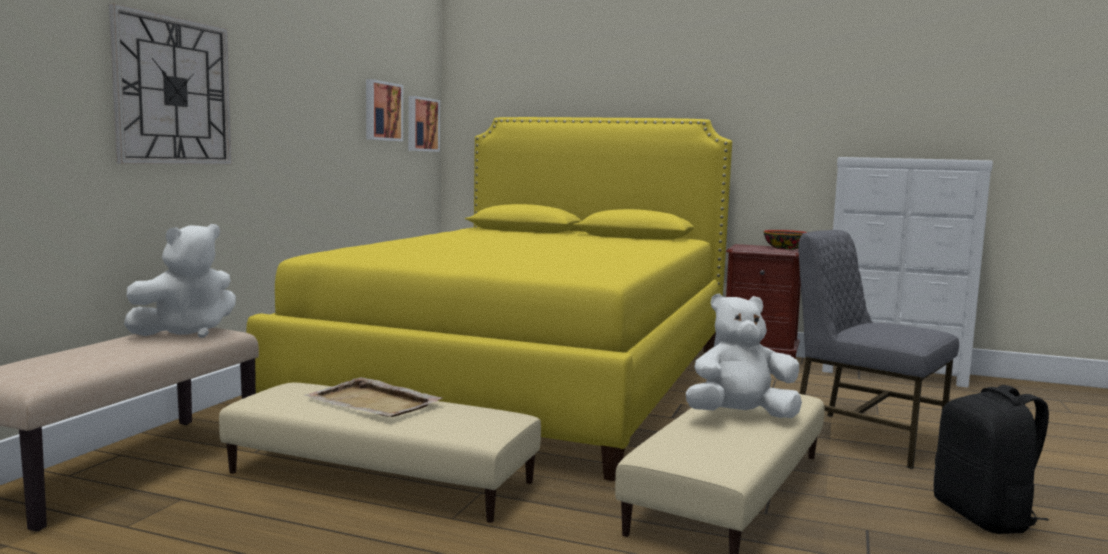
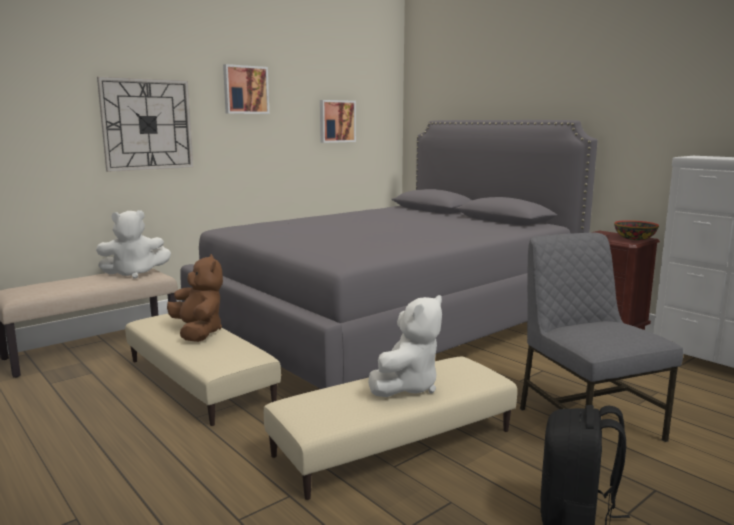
camera: 30 degrees right, 5 degrees up
(374, 403) = (198, 332): beige tray -> brown plush toy
(421, 124) = (379, 127): picture -> picture (245, 90)
(528, 380) = (390, 325): yellow bed -> grey bed
(740, 416) = (407, 386): white plush toy -> white plush toy turned 105 degrees clockwise

